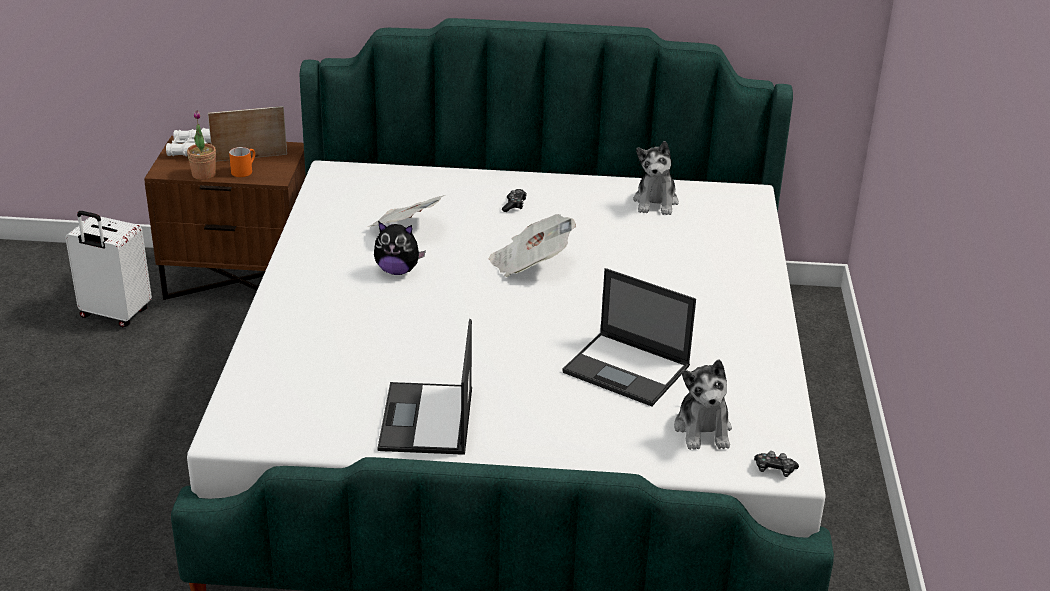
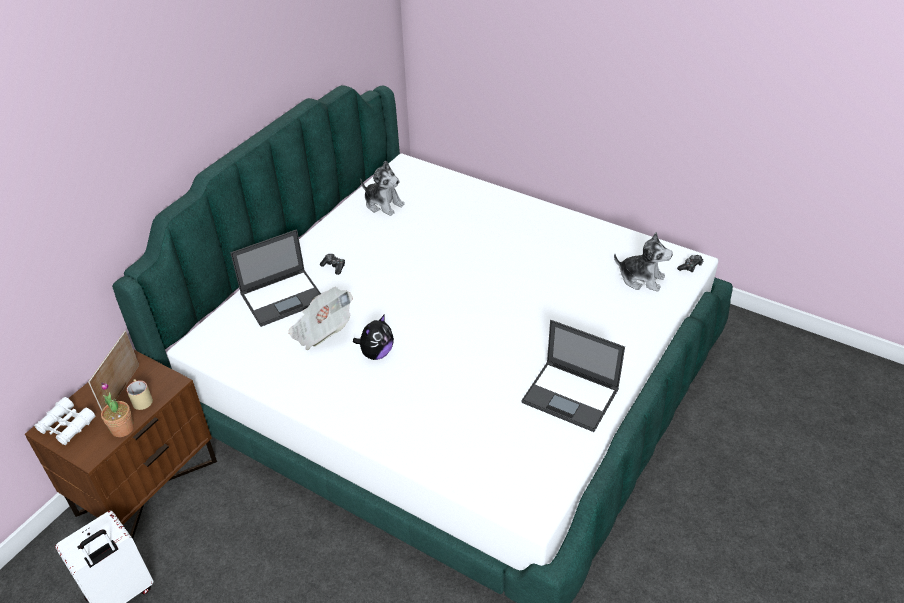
camera: 60 degrees left, 10 degrees up
(244, 170) = (141, 400): orange mug -> beige mug
(530, 264) = (416, 285): newspaper -> none
(628, 369) = (565, 286): laptop -> laptop (283, 297)

